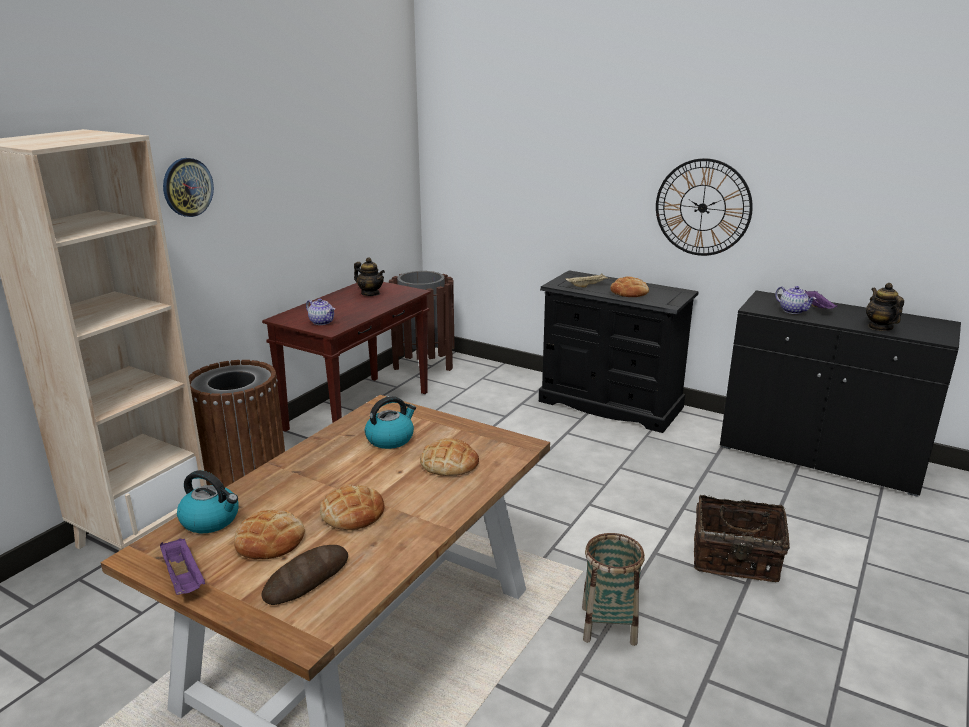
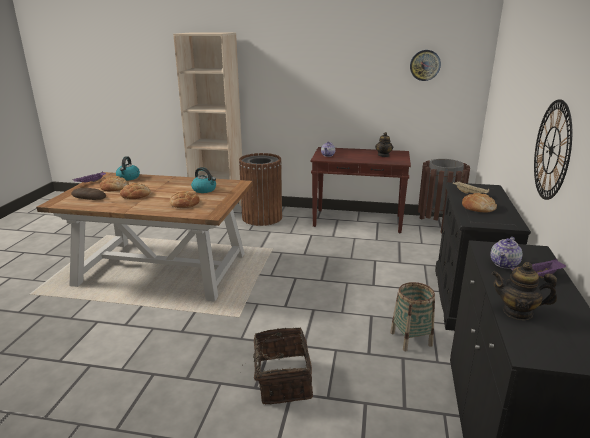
camera: 70 degrees right, 0 degrees up
(187, 187) = (285, 67): wall clock -> wall clock (425, 65)
(609, 625) = (192, 333): basket -> basket (411, 339)
(880, 327) = (517, 312): teapot -> teapot turned 135 degrees counterclockwise

